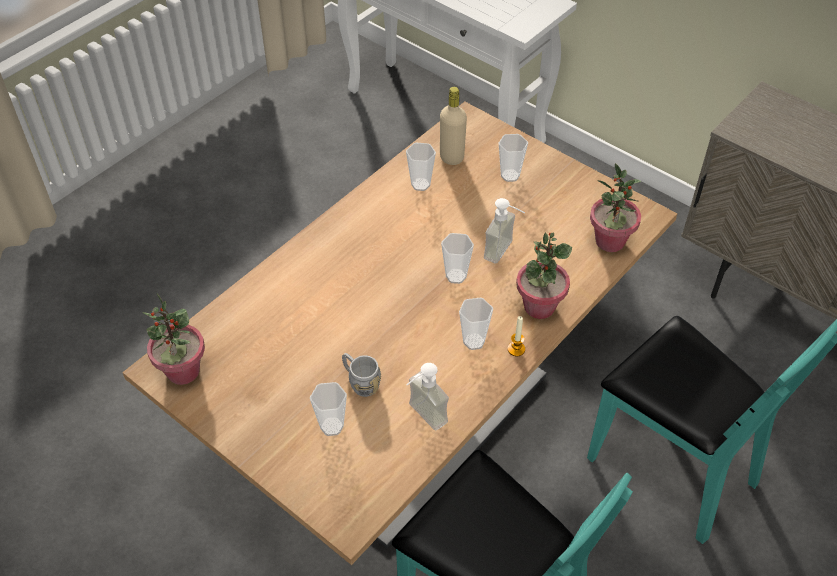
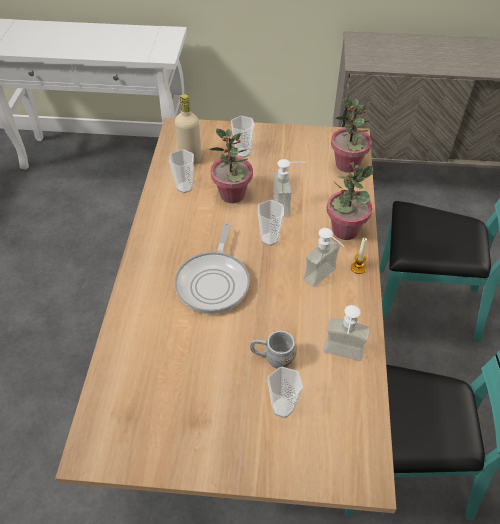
camera: 35 degrees left, 0 degrees up
(183, 371) = (115, 441): potted plant -> potted plant (232, 195)
(369, 288) = (214, 282): none -> frying pan
(474, 341) = (325, 279): cup -> soap dispenser

